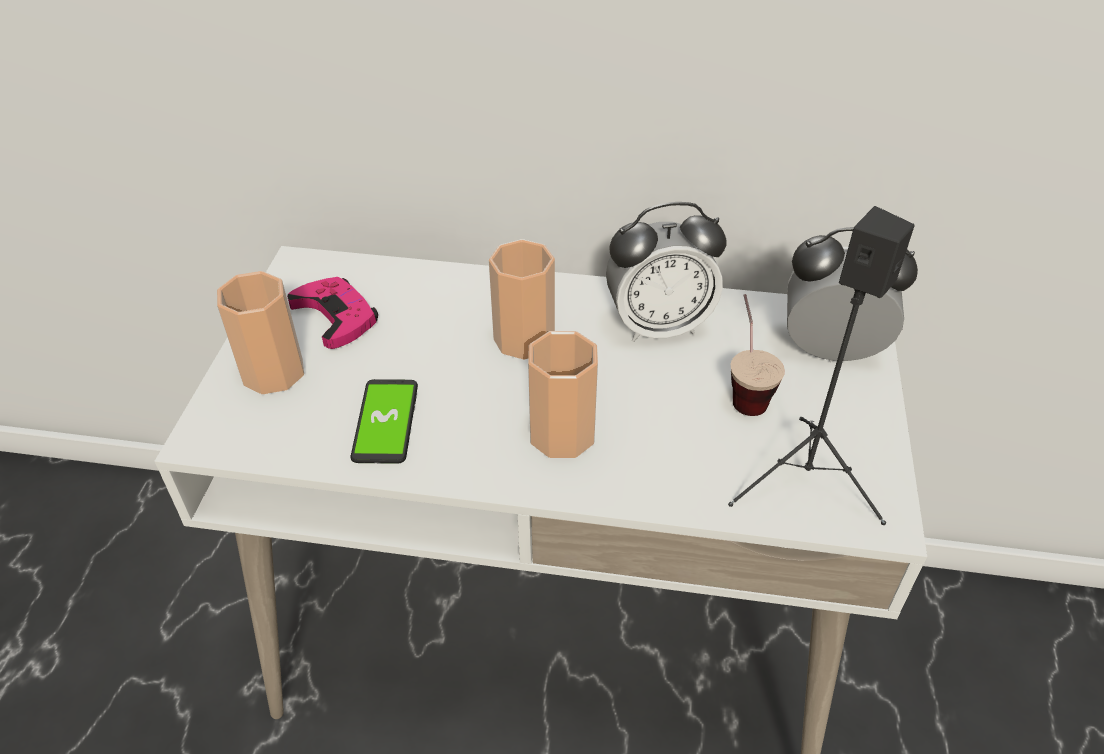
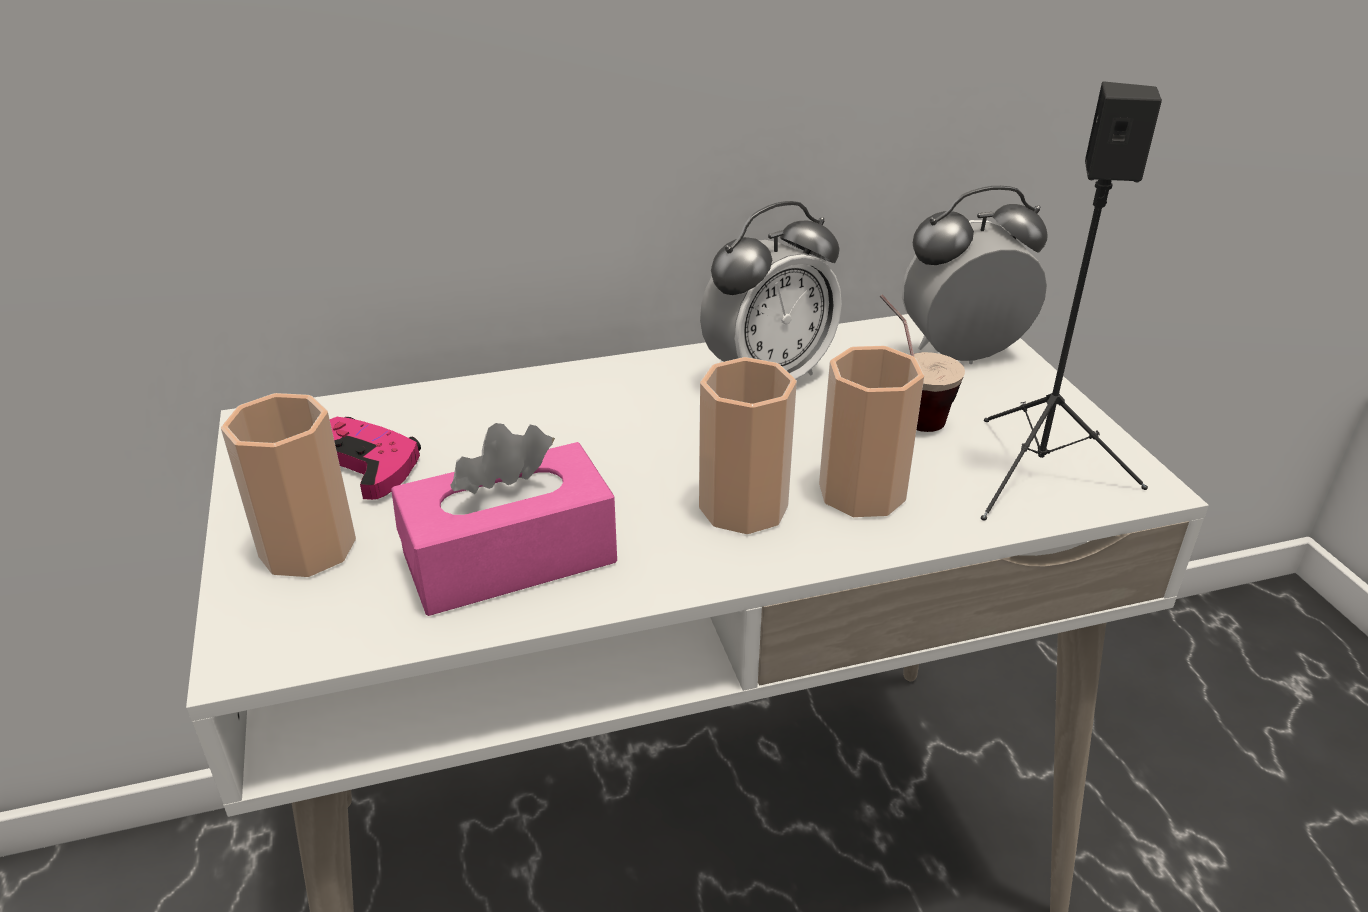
camera: 25 degrees left, 10 degrees down
(386, 422) = (510, 558): phone -> pink tissue box
(524, 339) = (622, 427): cup -> cup (862, 492)

